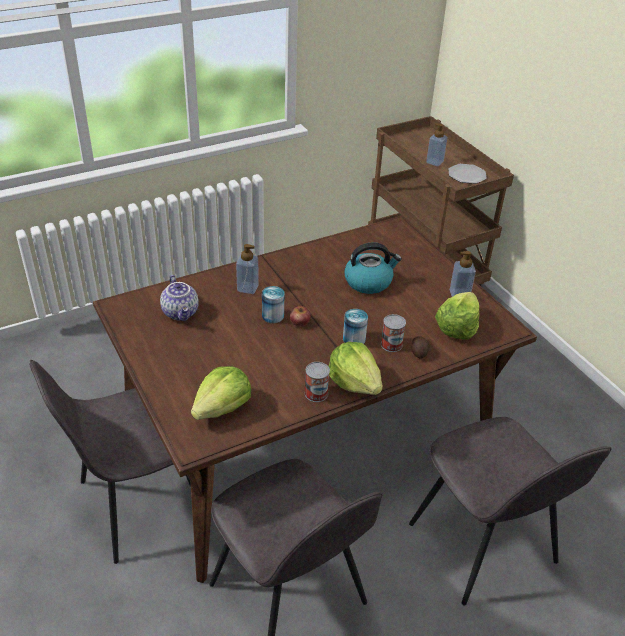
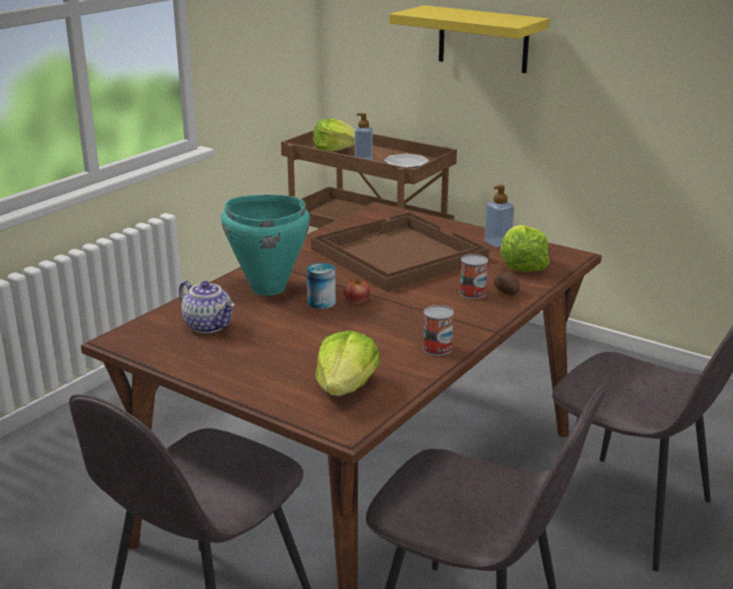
camera: 25 degrees left, 15 degrees down
(247, 288) = (267, 288): soap dispenser -> turquoise cooking pot
(354, 339) = (430, 298): can -> none
(355, 382) = (467, 329): lettuce -> lettuce (335, 149)
(369, 282) = (396, 254): kettle -> brown tray
(554, 86) = (483, 39): none -> yellow shelf

